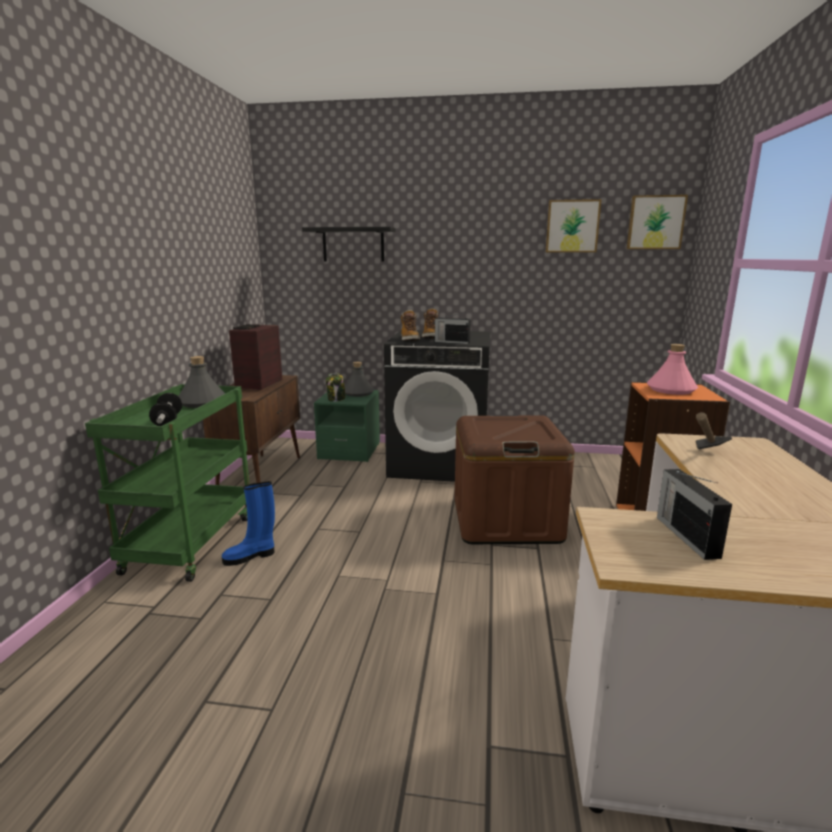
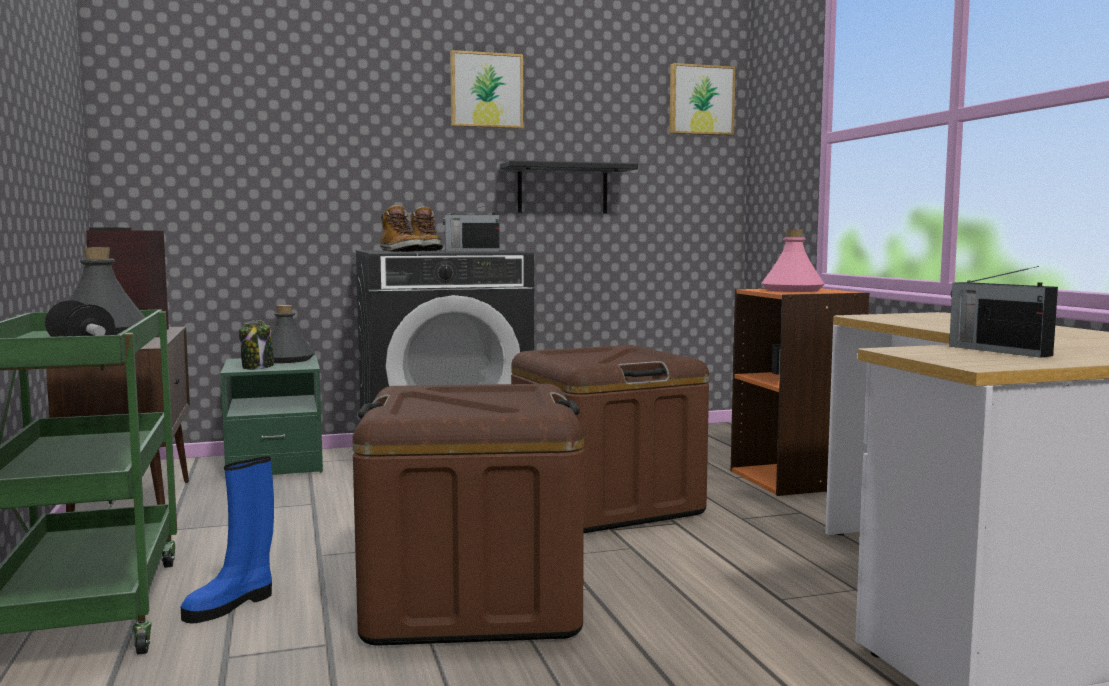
camera: 25 degrees left, 10 degrees down
(353, 245) = (267, 112): black shelf -> black shelf (562, 189)
(365, 585) = (472, 599): none -> brown storage box
(572, 226) = (599, 100): picture -> picture (486, 91)
(704, 461) = (917, 323): hammer -> none

